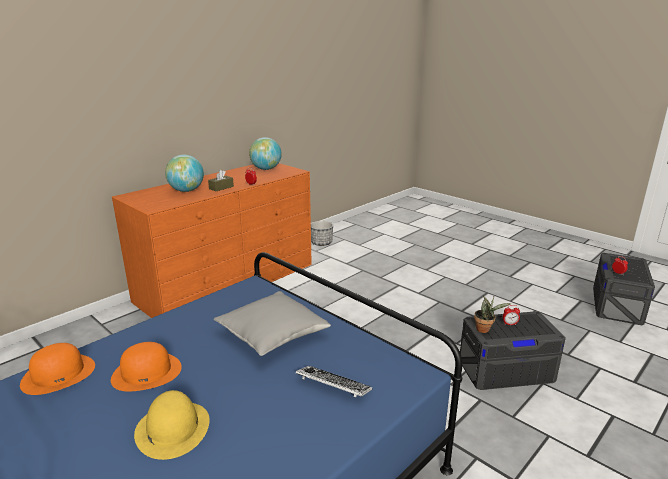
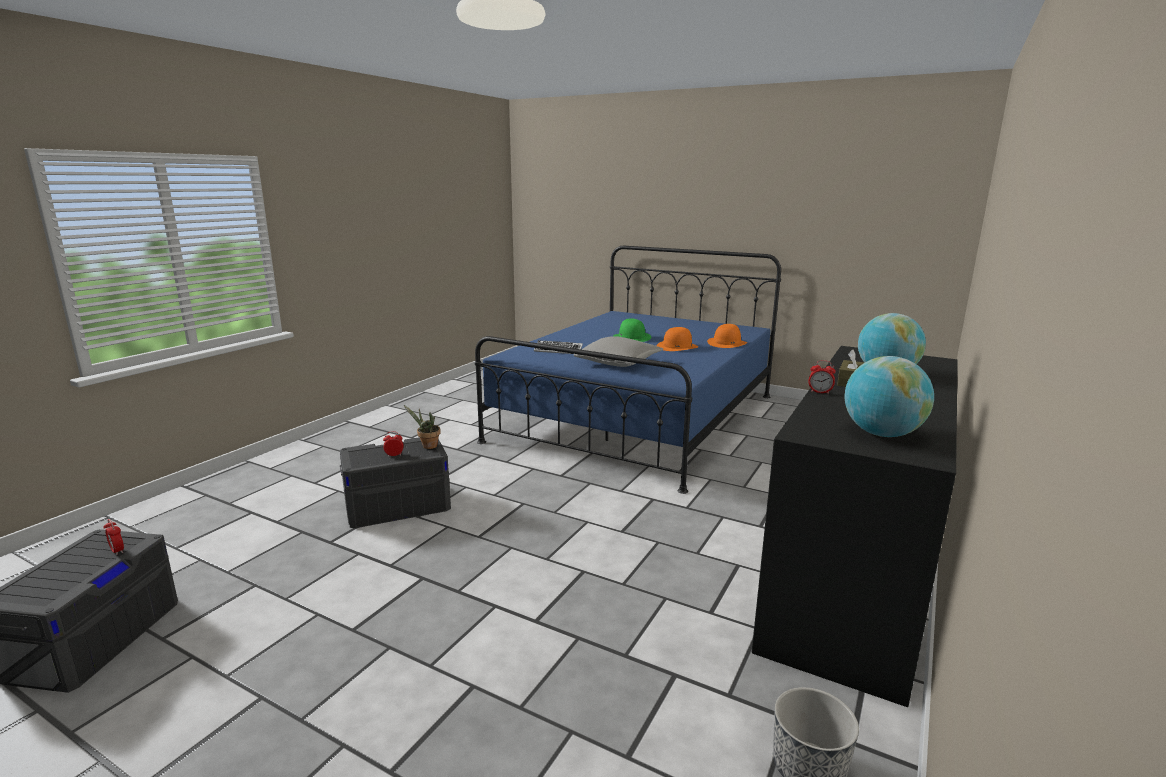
camera: 165 degrees right, 5 degrees down
(172, 428) = (632, 337): yellow hat -> green hat
(228, 282) = (852, 575): orange dresser -> black dresser

